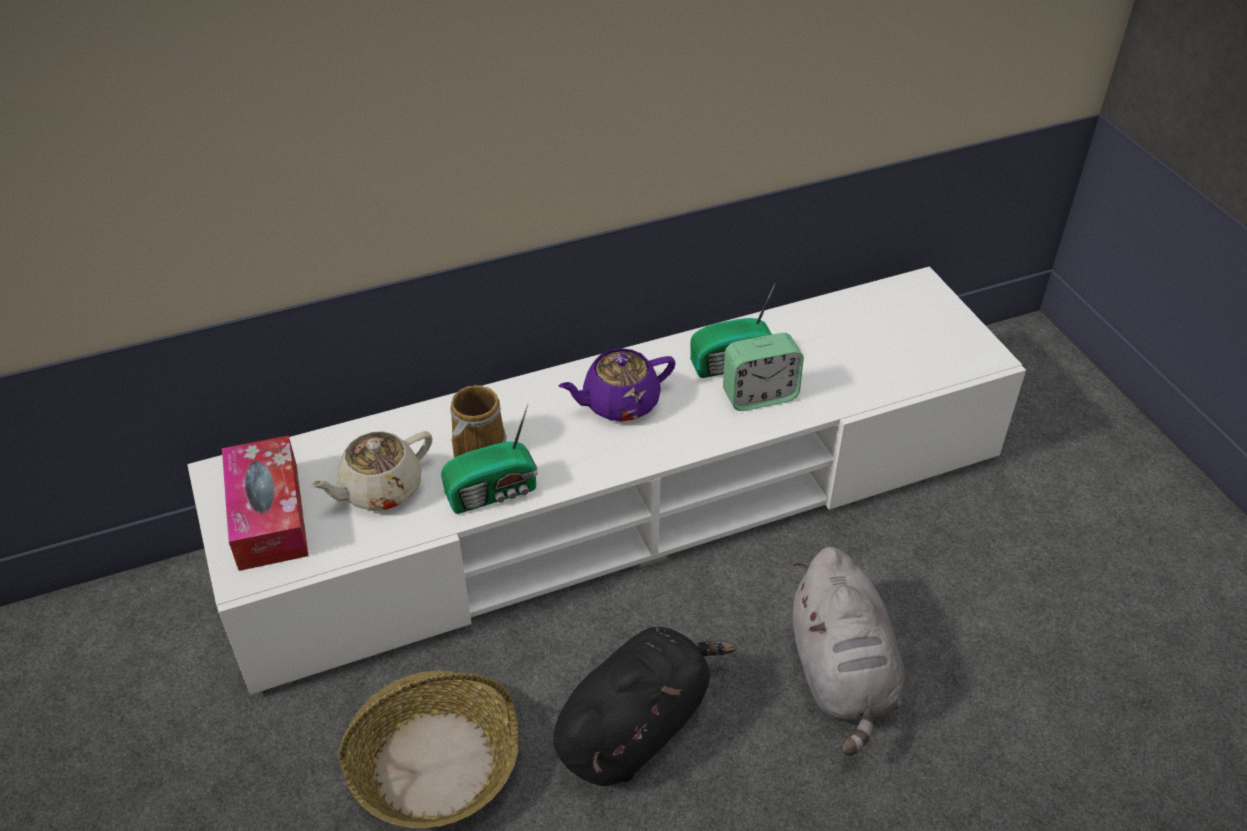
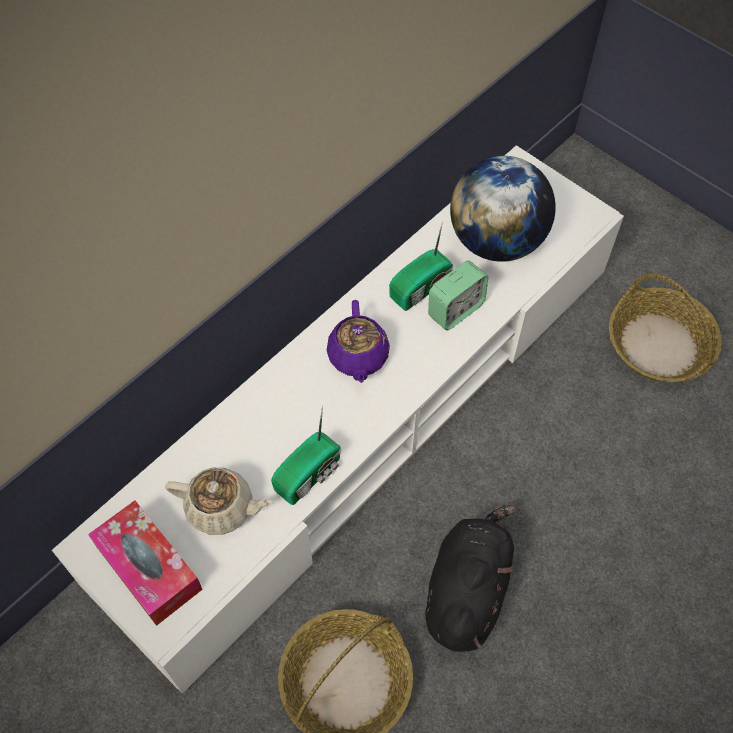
camera: 25 degrees left, 15 degrees up
(379, 489) = (221, 508): beige teapot -> beige teapot turned 105 degrees counterclockwise
(476, 448) = (273, 440): mug -> none
(619, 403) = (358, 357): purple teapot -> purple teapot turned 45 degrees counterclockwise
(842, 675) = (580, 489): grey plush toy -> none
(849, 347) = (496, 241): none -> globe
(1034, 558) = (659, 345): none -> basket

